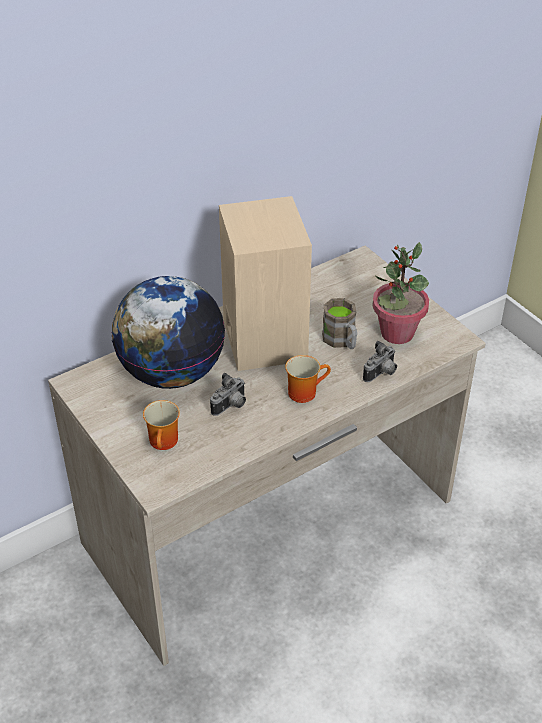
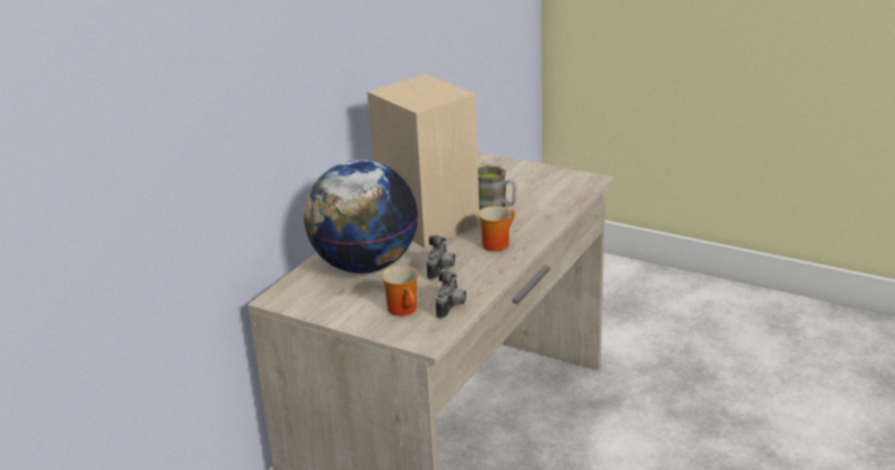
camera: 25 degrees left, 15 degrees down
(381, 374) = (549, 215): camera -> camera (452, 308)
(396, 333) = (537, 189): potted plant -> none

